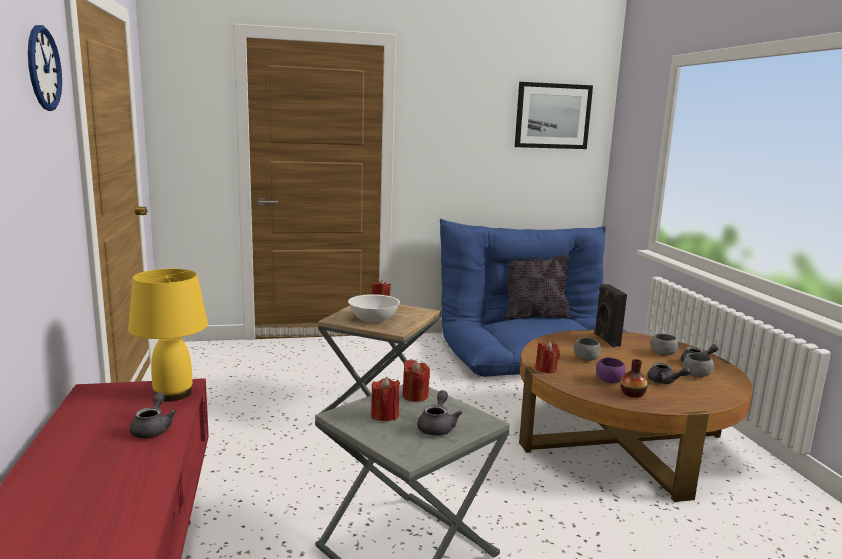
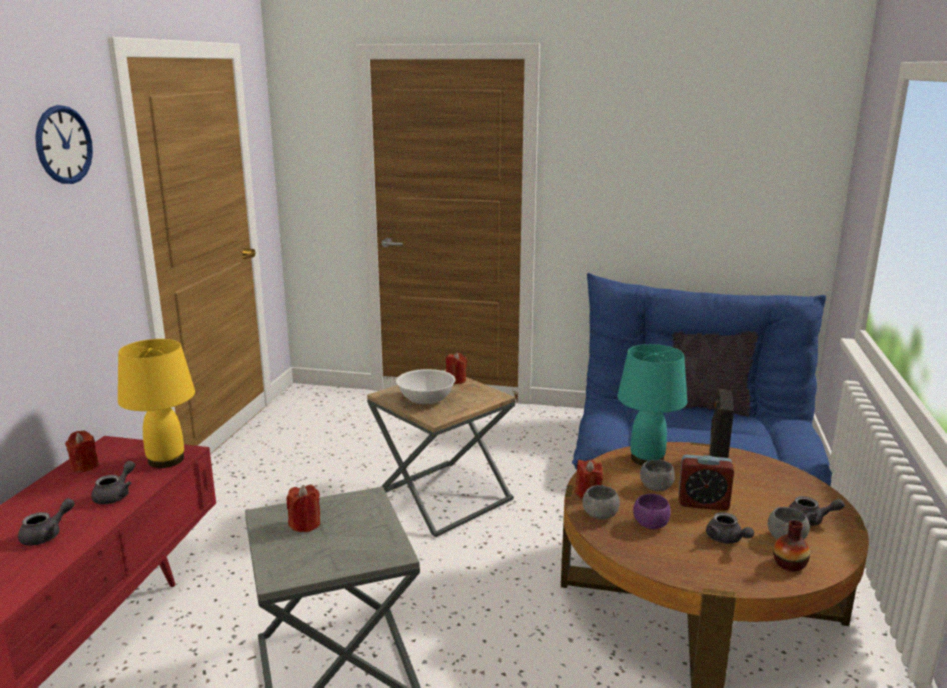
camera: 25 degrees right, 5 degrees up
(415, 396) = (360, 507): red candle -> red candle (85, 466)
(437, 427) = (340, 549): grey teapot -> grey teapot (47, 535)
(552, 116) = (755, 140): picture -> none
(559, 343) = (646, 459): none -> turquoise table lamp
(625, 363) = (703, 503): none -> alarm clock
(632, 394) = (661, 548): vase -> vase (789, 564)
(662, 354) = (775, 497): grey bowl -> grey bowl (600, 515)

